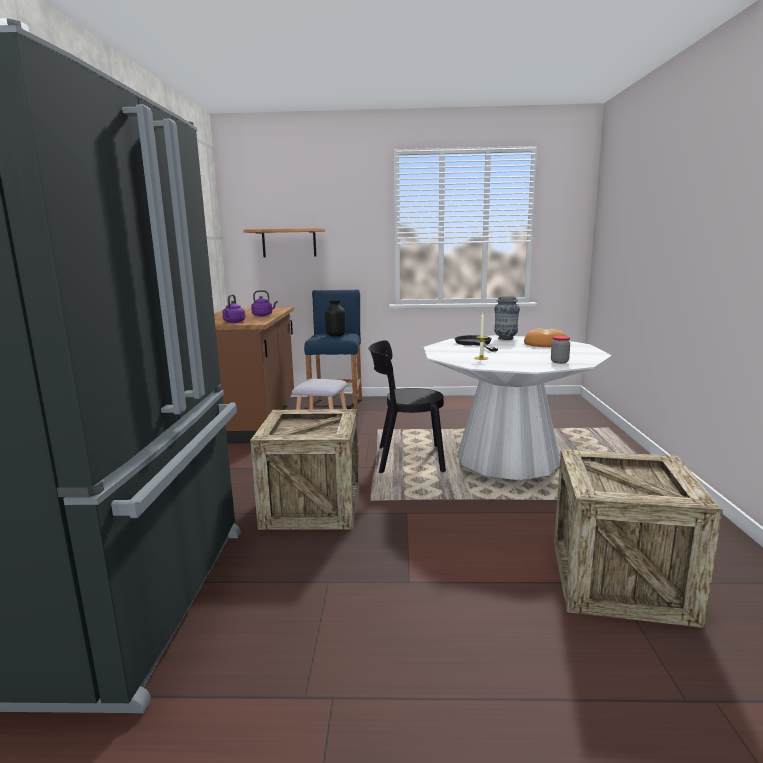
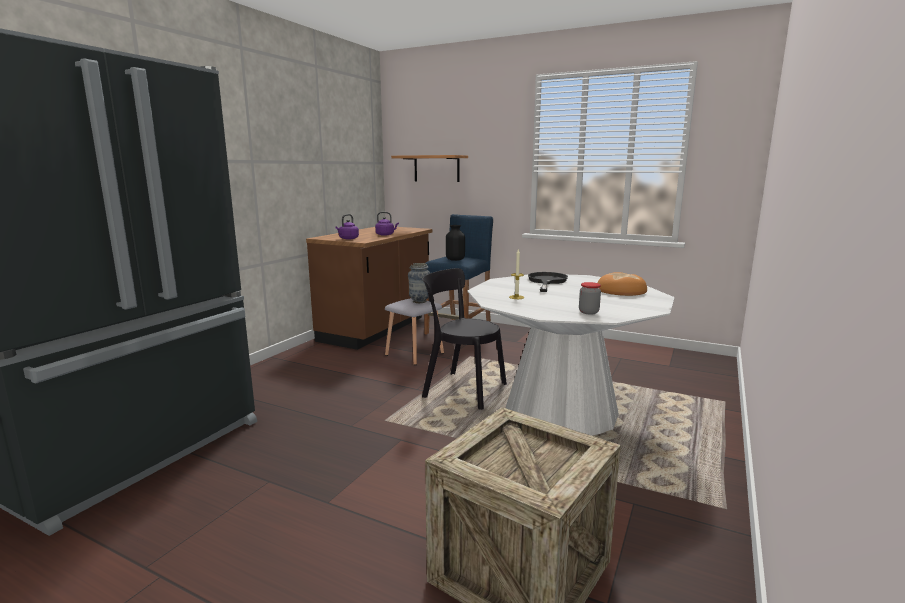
camera: 25 degrees right, 0 degrees up
(312, 506) = (333, 414): crate -> none
(505, 338) = (591, 280): vase -> vase (419, 301)

